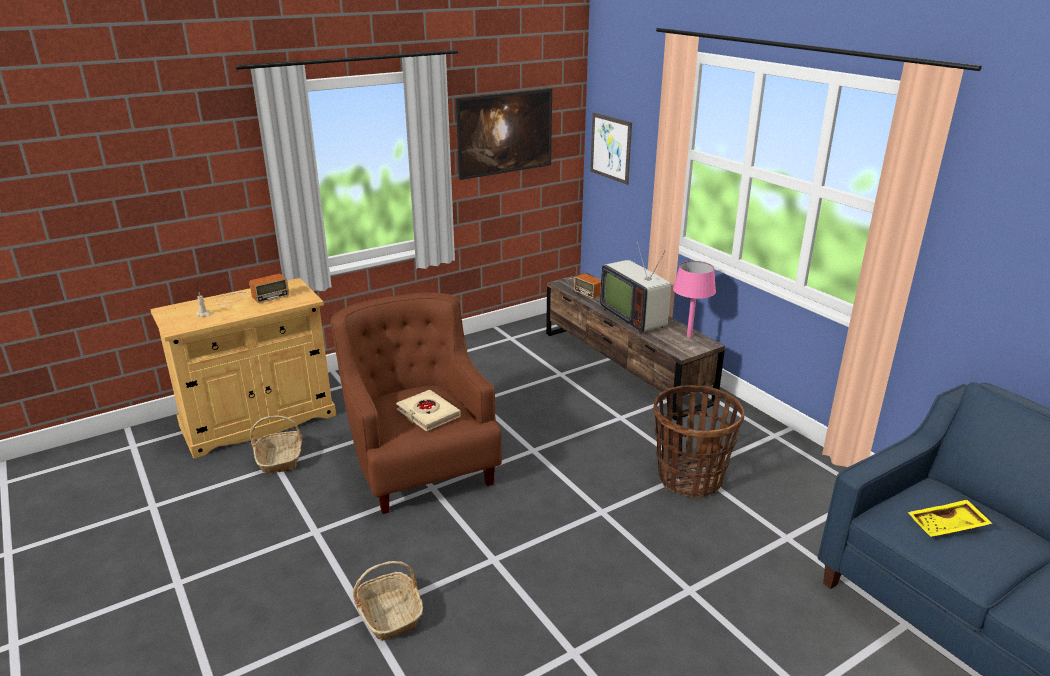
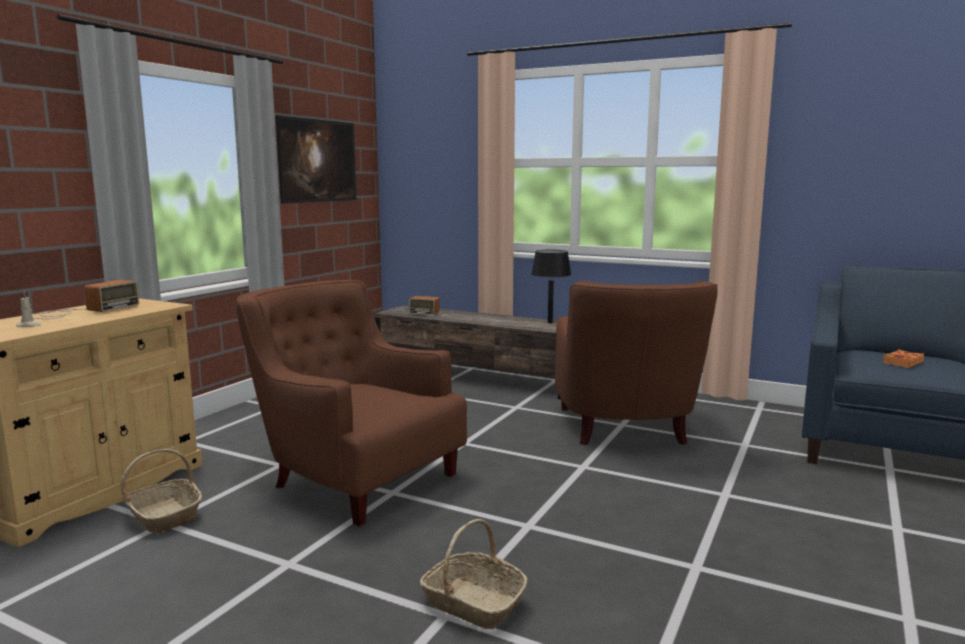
camera: 30 degrees left, 15 degrees down
(428, 414) = (379, 397): beige book -> none
(610, 147) = (413, 179): picture -> none
(635, 317) = (488, 319): television -> none
(689, 336) = (550, 322): pink table lamp -> black table lamp
(689, 478) = (625, 429): basket -> brown armchair
(947, 526) = (902, 362): yellow tray -> orange book

